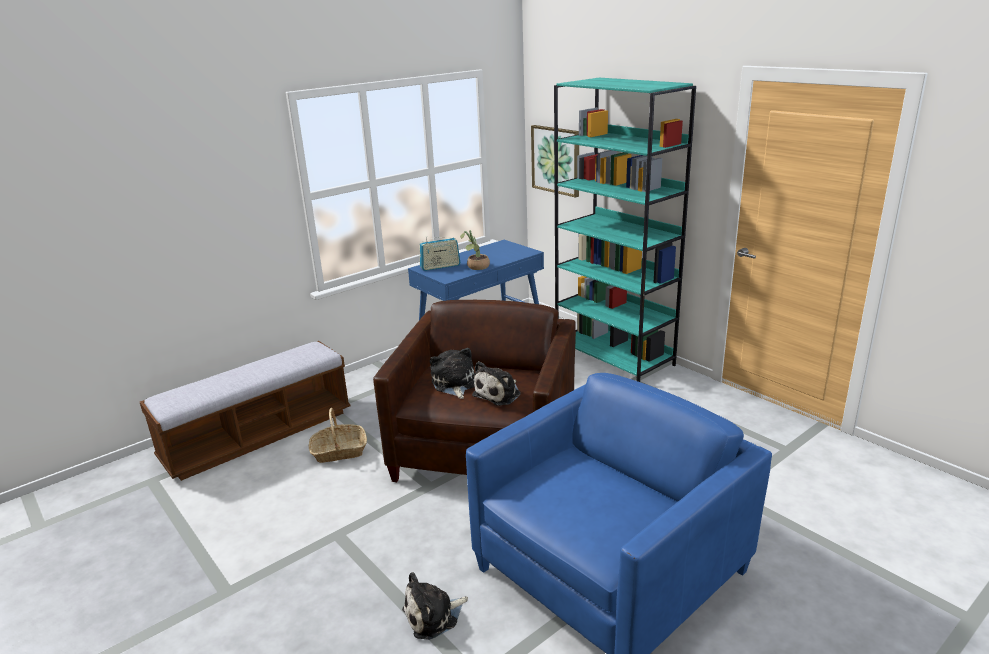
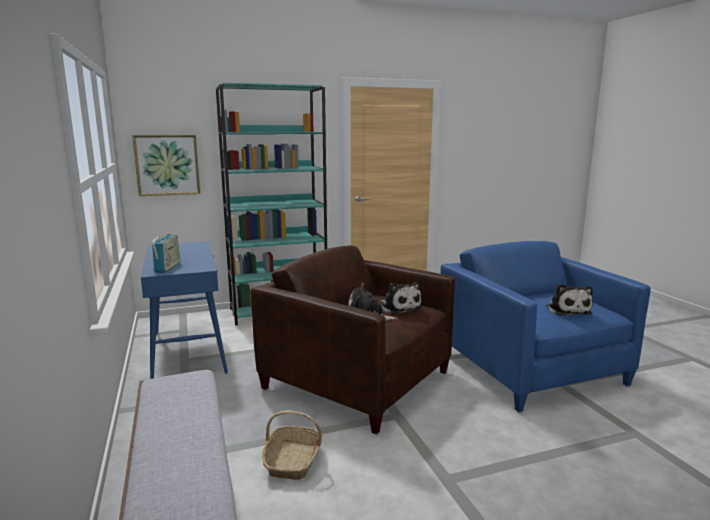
camera: 70 degrees left, 10 degrees down
(433, 616) = (569, 441): plush toy -> plush toy (567, 310)
(476, 267) = (198, 258): potted plant -> none

